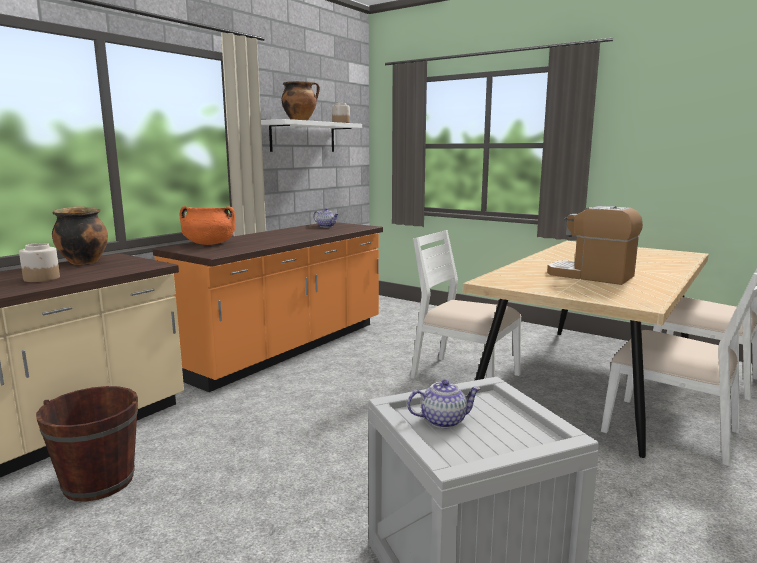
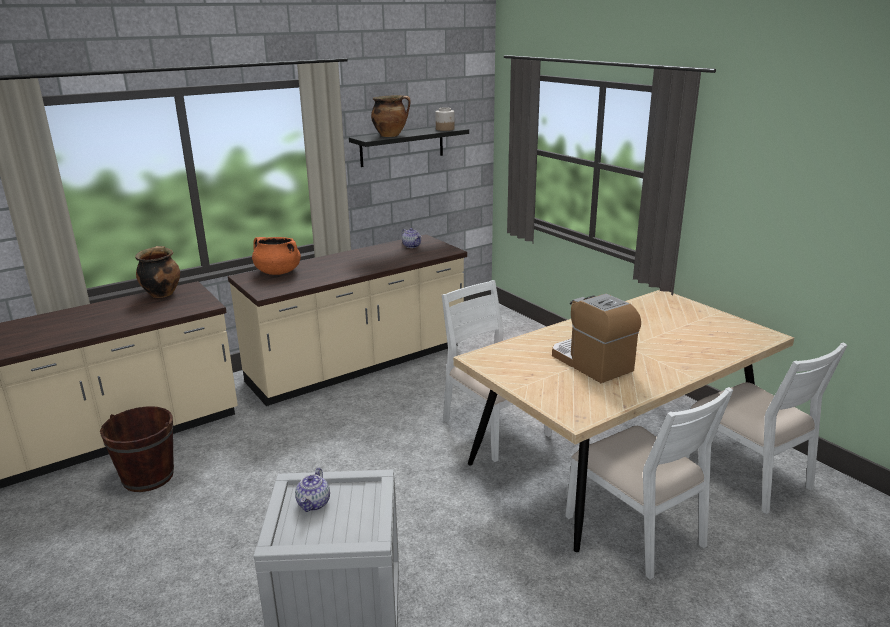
camera: 20 degrees right, 10 degrees up
(42, 278) = (119, 317): jar -> none
(287, 348) = (359, 365): orange counter -> beige counter
(303, 137) = (402, 146): white shelf -> black shelf
(443, 420) = (314, 504): teapot -> teapot turned 90 degrees clockwise

